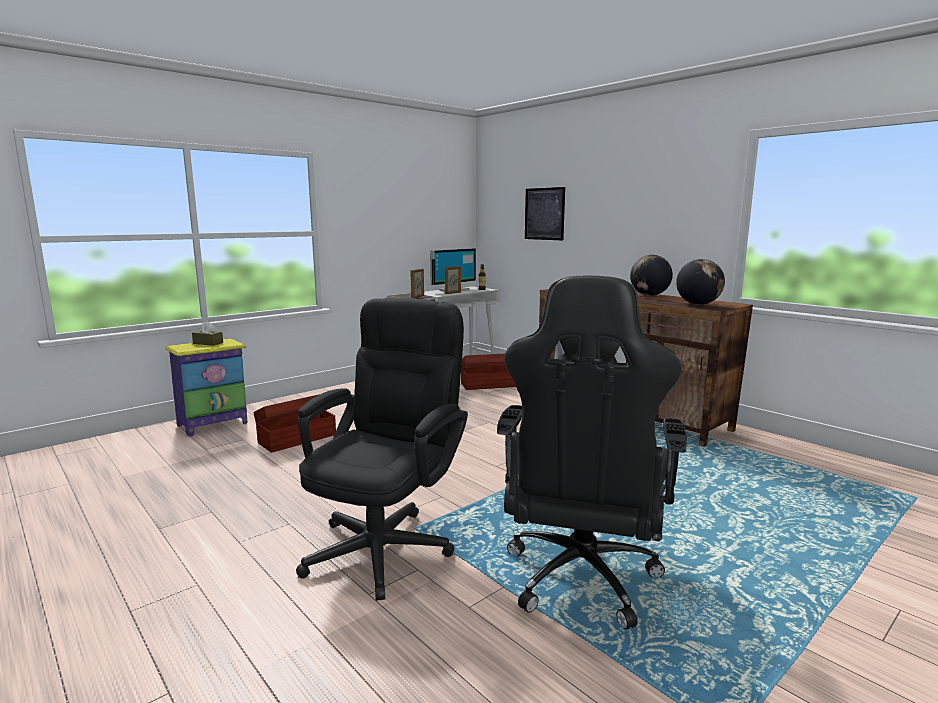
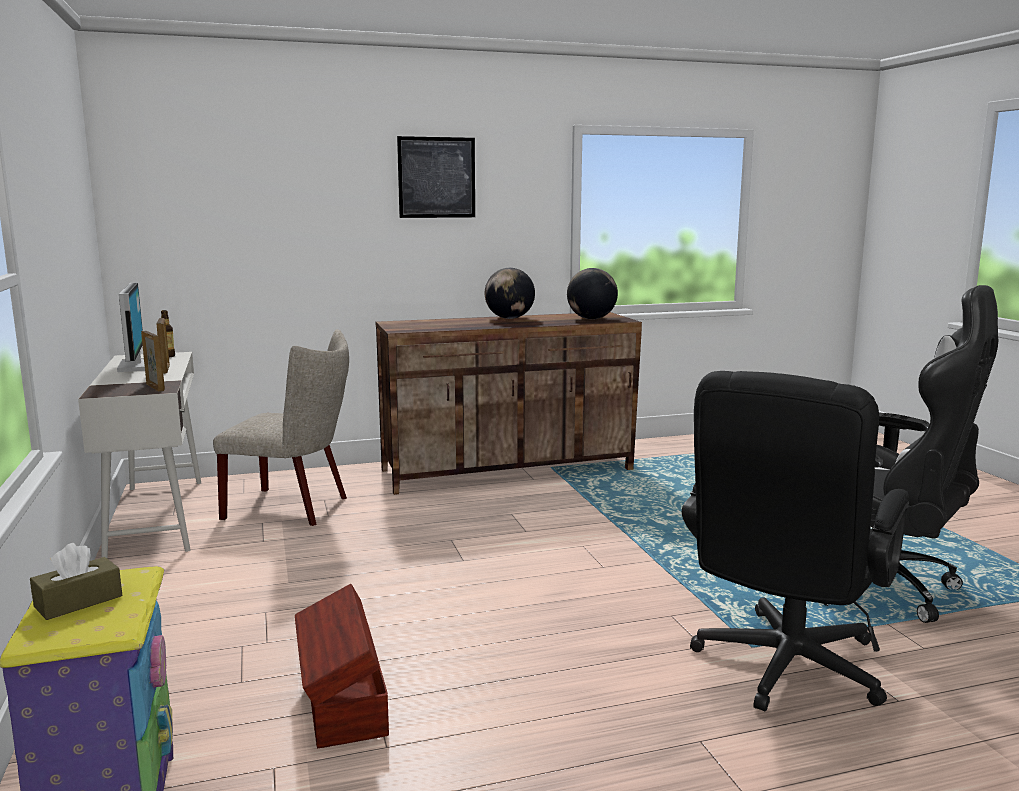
camera: 65 degrees left, 0 degrees up
(386, 543) = (783, 671): black office chair -> black office chair turned 105 degrees counterclockwise
(488, 385) = (294, 508): brown storage box -> beige chair
(544, 214) = (277, 216): picture -> picture (436, 177)

